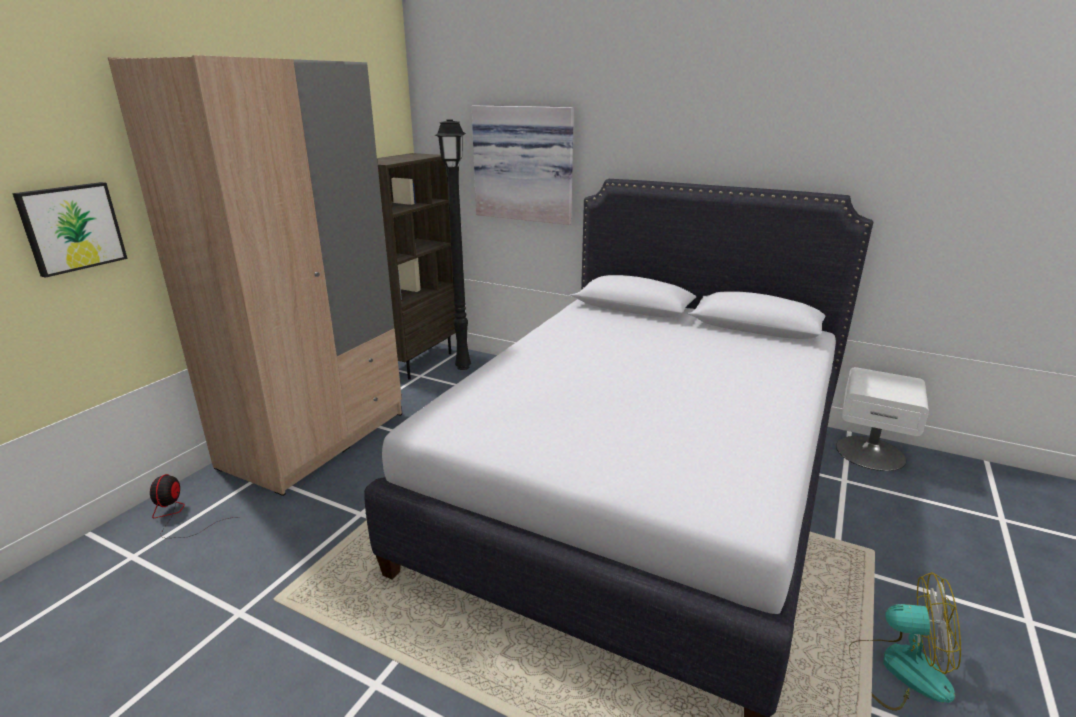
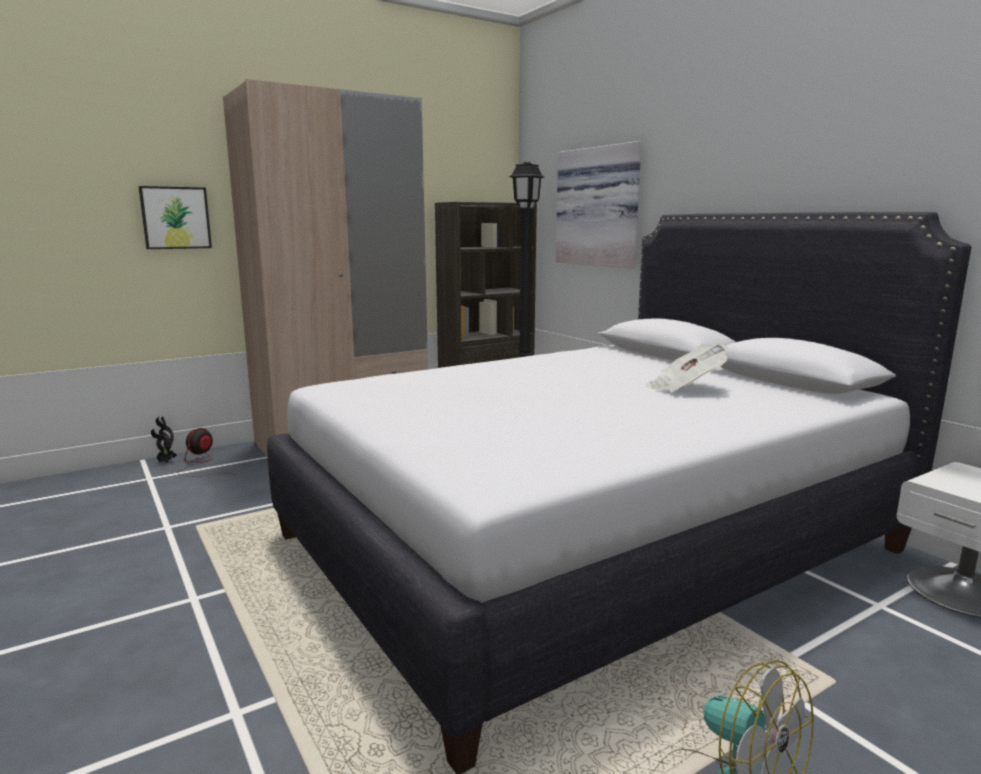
camera: 30 degrees right, 10 degrees down
(127, 527) = (166, 462): none -> potted plant
(706, 352) = (685, 388): none -> newspaper

